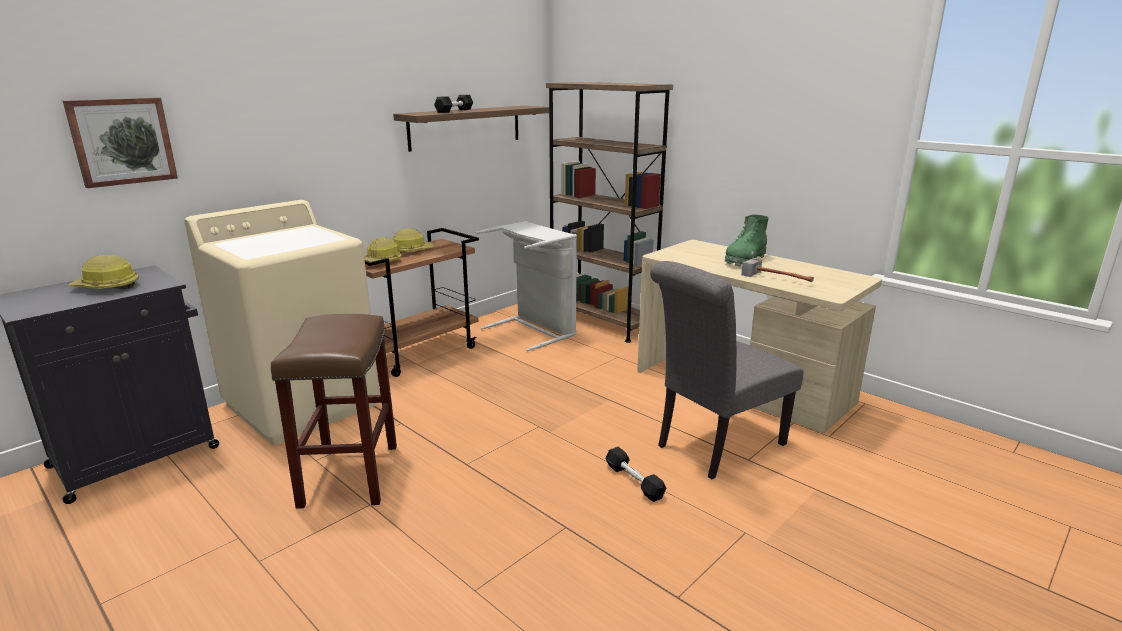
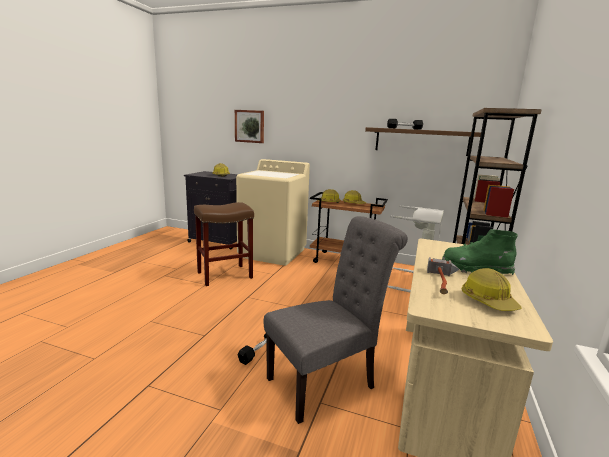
camera: 65 degrees right, 5 degrees down
(715, 446) = (326, 381): grey chair -> grey chair turned 120 degrees clockwise
(816, 275) = (488, 301): none -> hard hat

